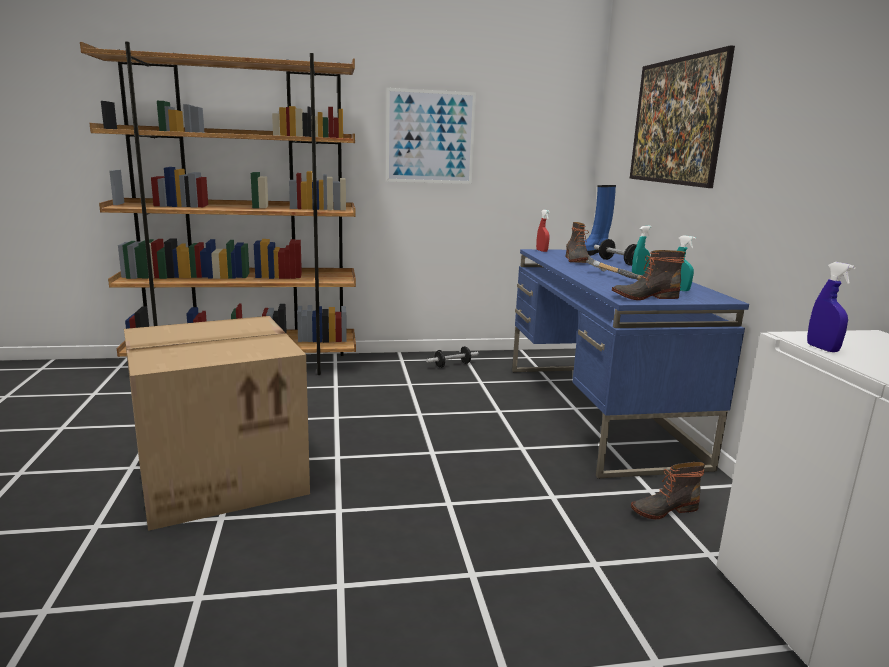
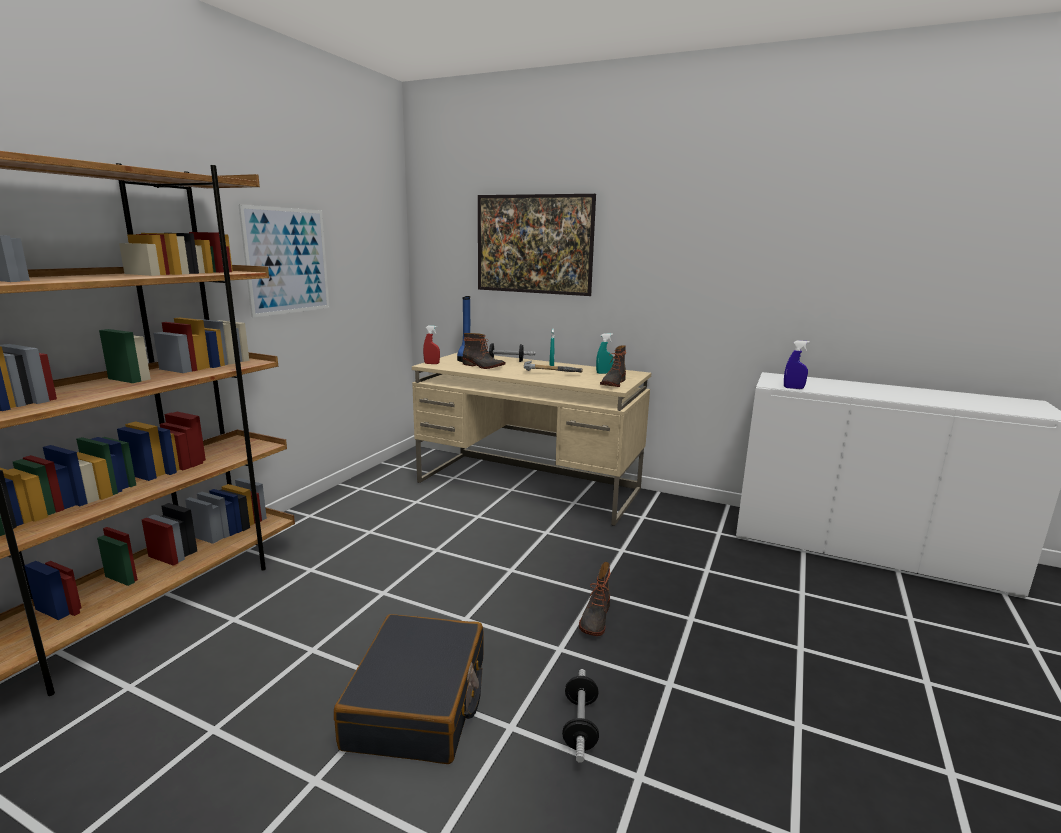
camera: 55 degrees left, 0 degrees up
(222, 473) = (418, 703): cardboard box -> black suitcase
(452, 365) = (363, 499): dumbbell -> dumbbell (580, 725)
(597, 413) = (529, 486): blue desk -> beige desk
(663, 509) = (666, 523): boot -> boot (595, 618)

